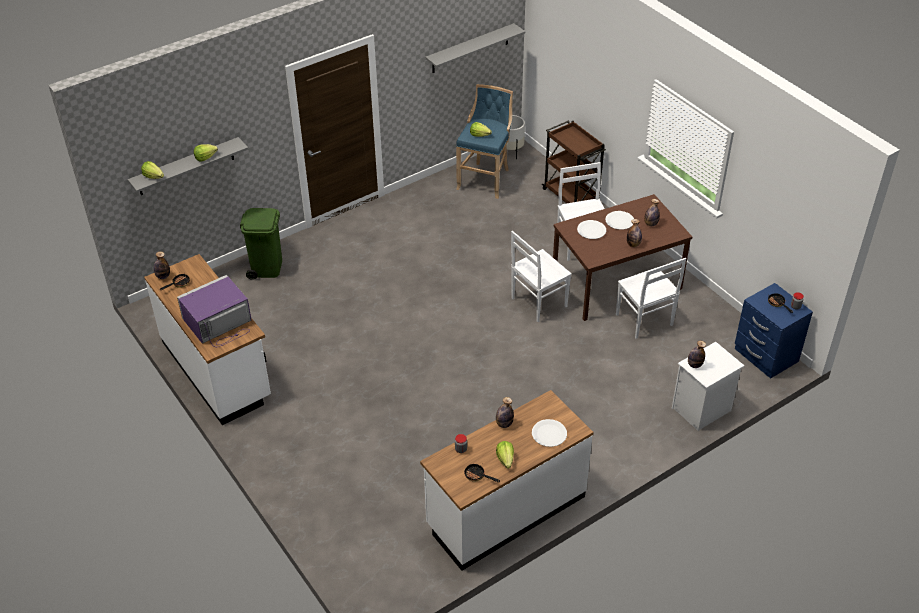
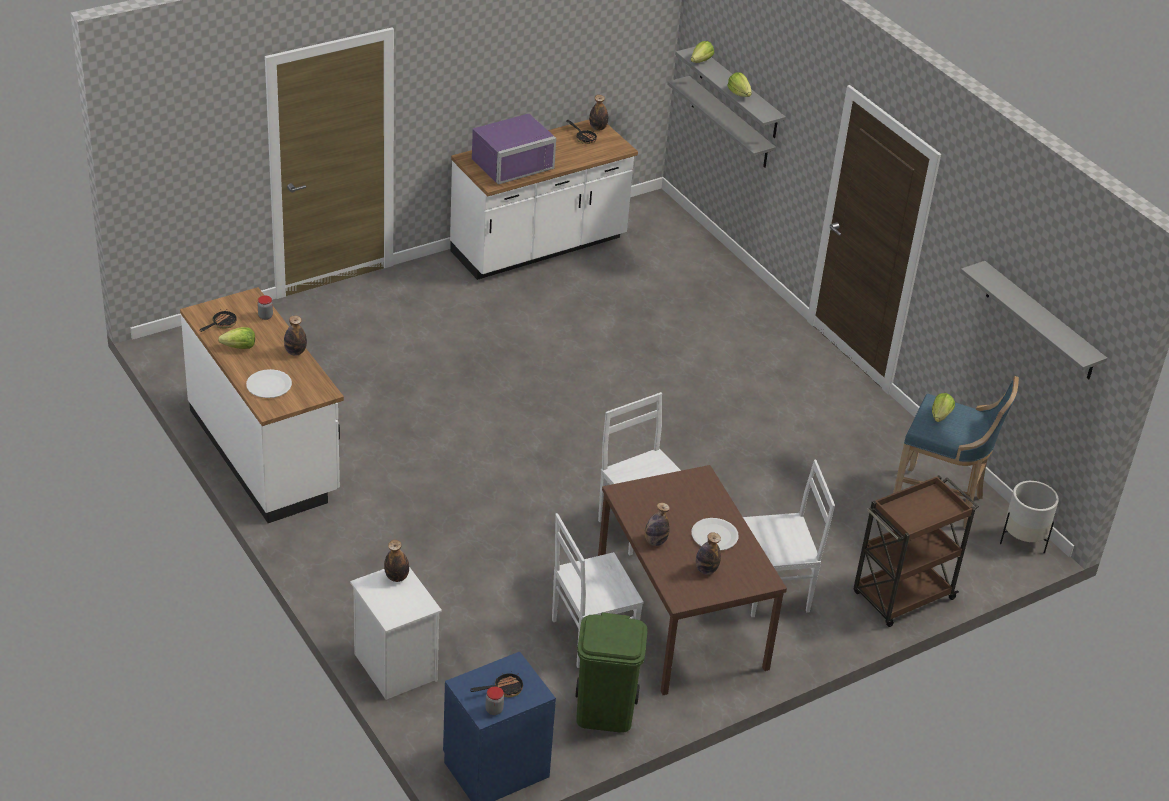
camera: 90 degrees right, 5 degrees down
(185, 193) = (730, 123): none -> grey shelf
(219, 324) = (510, 163): purple microwave -> purple microwave turned 90 degrees clockwise
(267, 267) = (724, 286): green trash can -> green trash can (605, 713)
(591, 230) = (692, 501): white plate -> none

